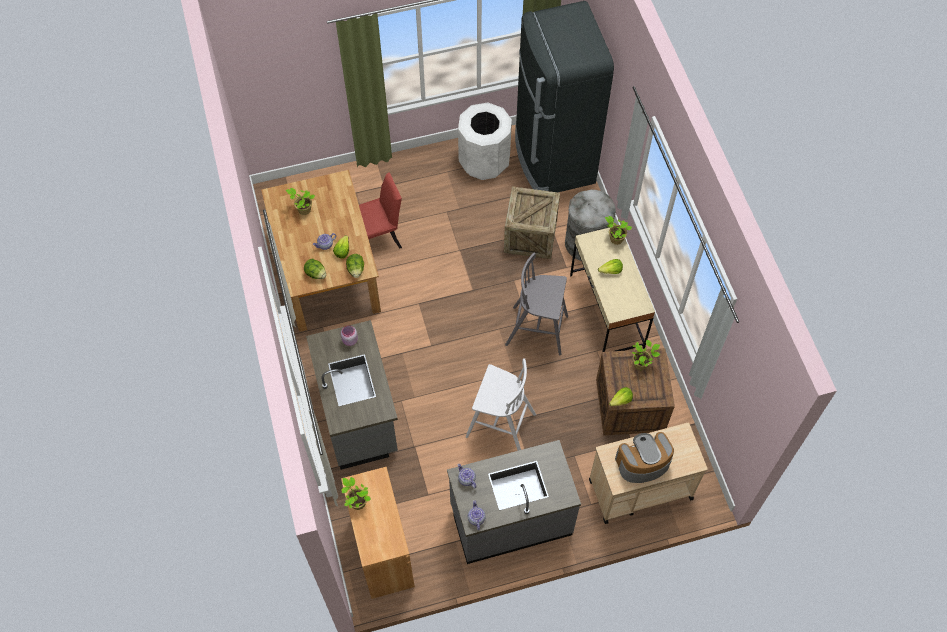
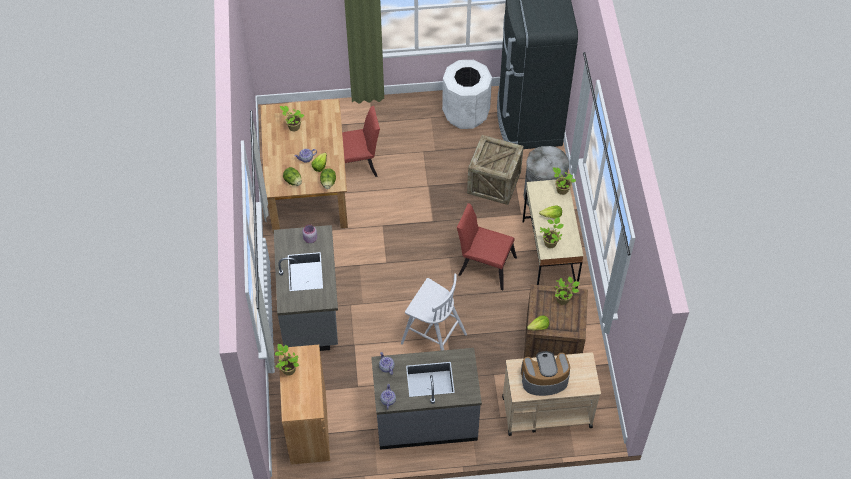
camera: 10 degrees right, 5 degrees down
(538, 331) = (484, 264): grey stool -> red chair
(616, 302) = (550, 242): none -> potted plant

